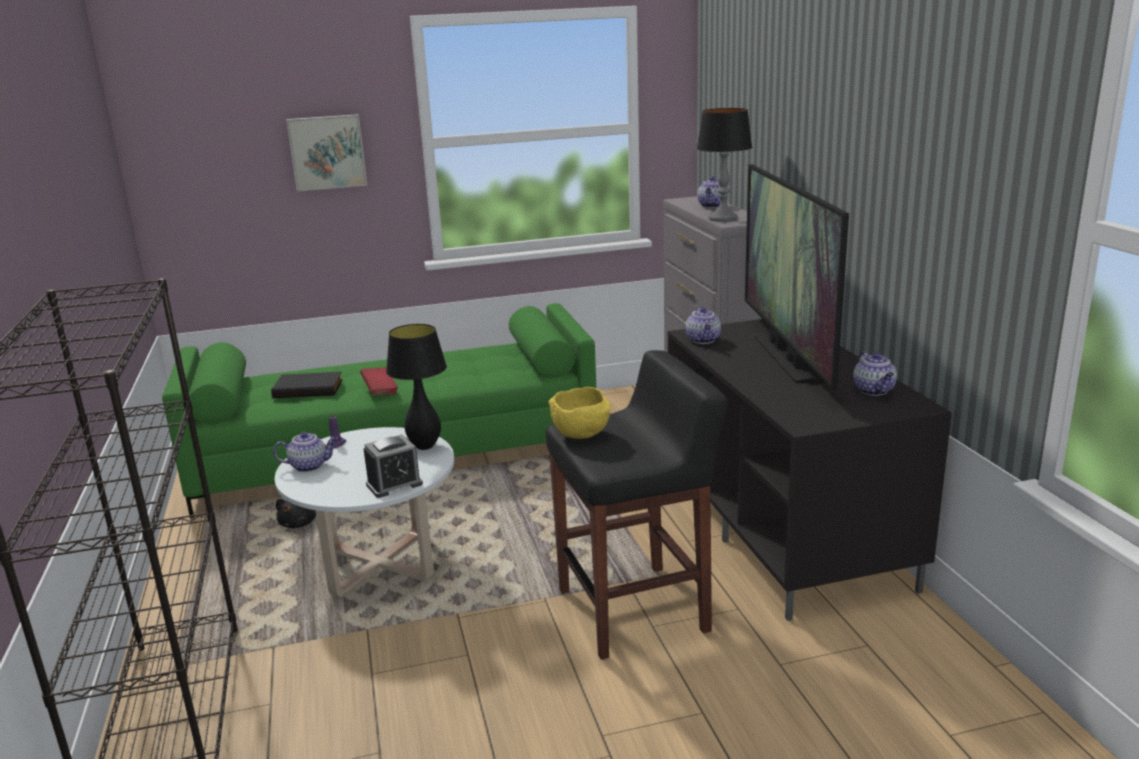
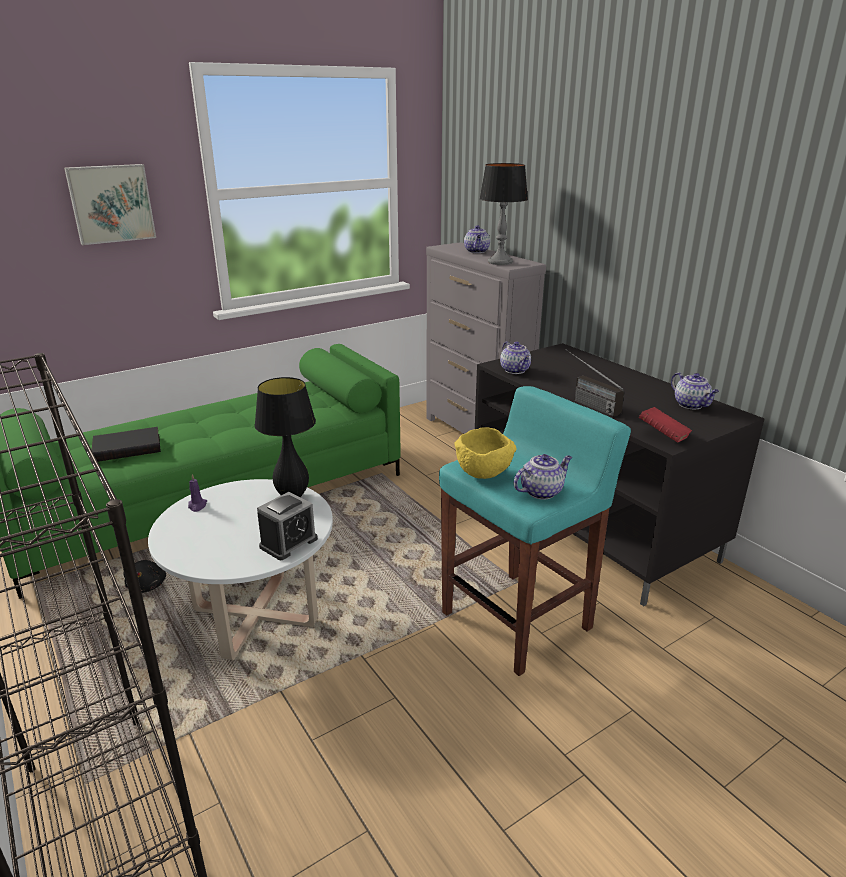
camera: 20 degrees left, 5 degrees up
(309, 466) = (183, 534): teapot -> teapot (541, 491)
(380, 390) = (205, 442): red book -> red book (663, 436)
(635, 610) = (518, 620): black stool -> turquoise stool
(749, 378) = (585, 403): none -> radio
(787, 357) = (597, 380): television -> none

